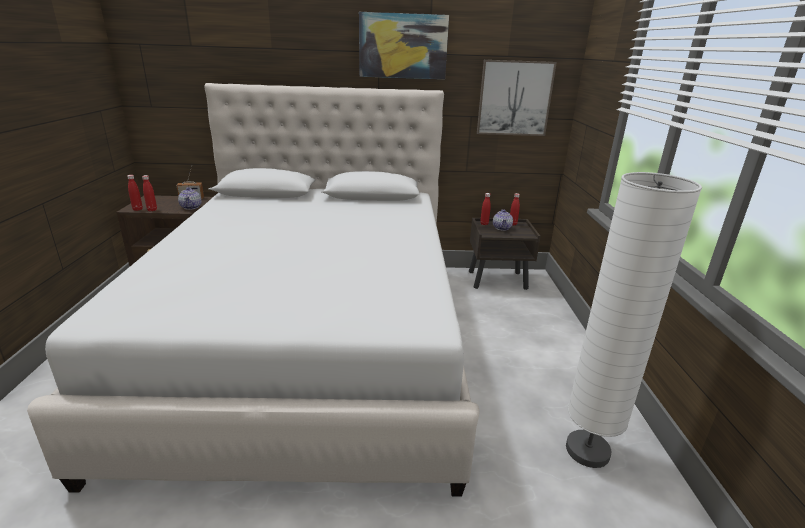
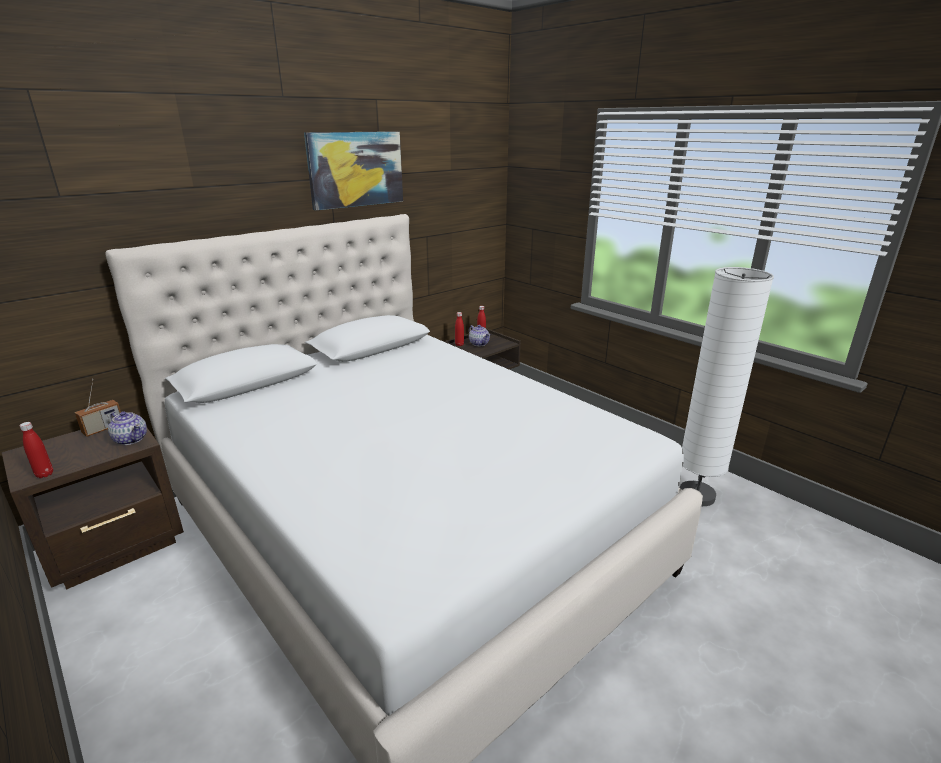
camera: 40 degrees left, 0 degrees up
(152, 210) = (74, 466): red bottle -> none
(514, 98) = (461, 212): picture -> none

